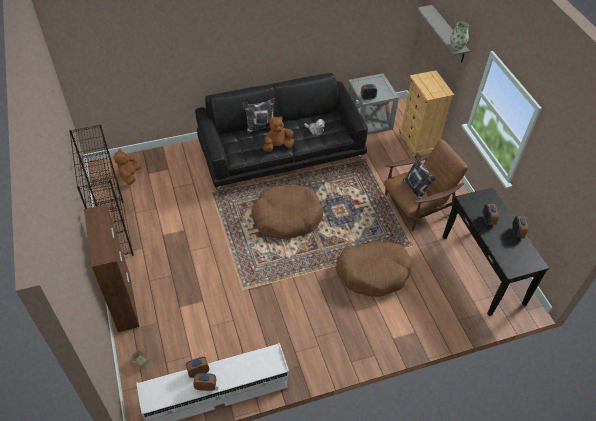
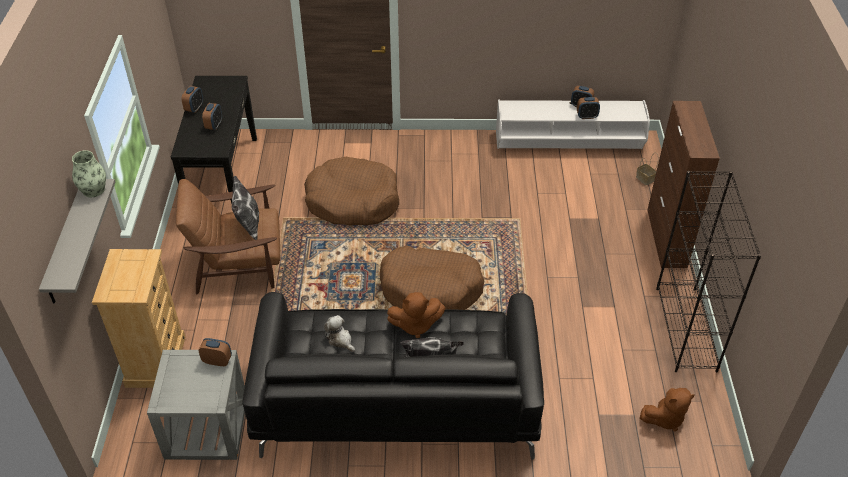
camera: 160 degrees left, 5 degrees down
(130, 175) = (665, 418): brown plush toy -> brown plush toy turned 45 degrees clockwise

